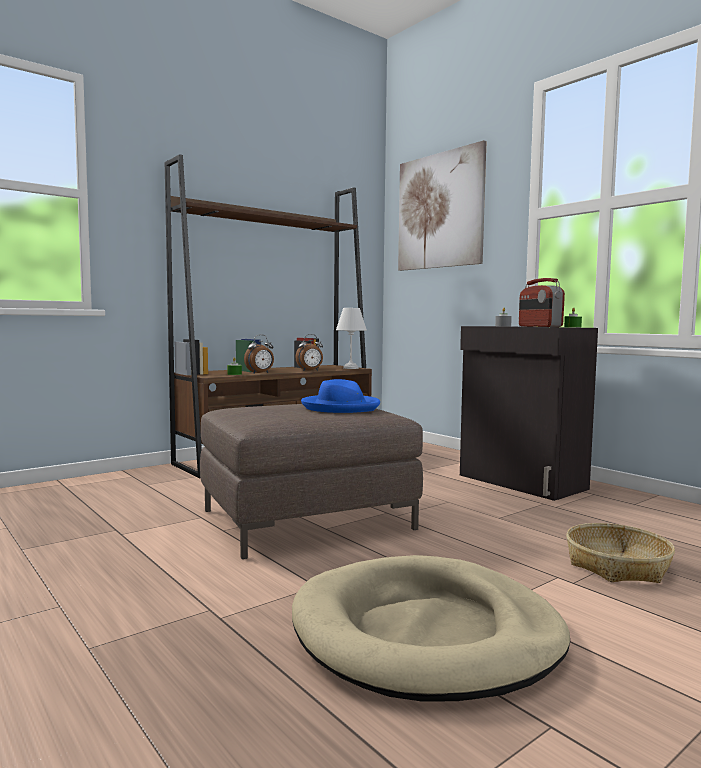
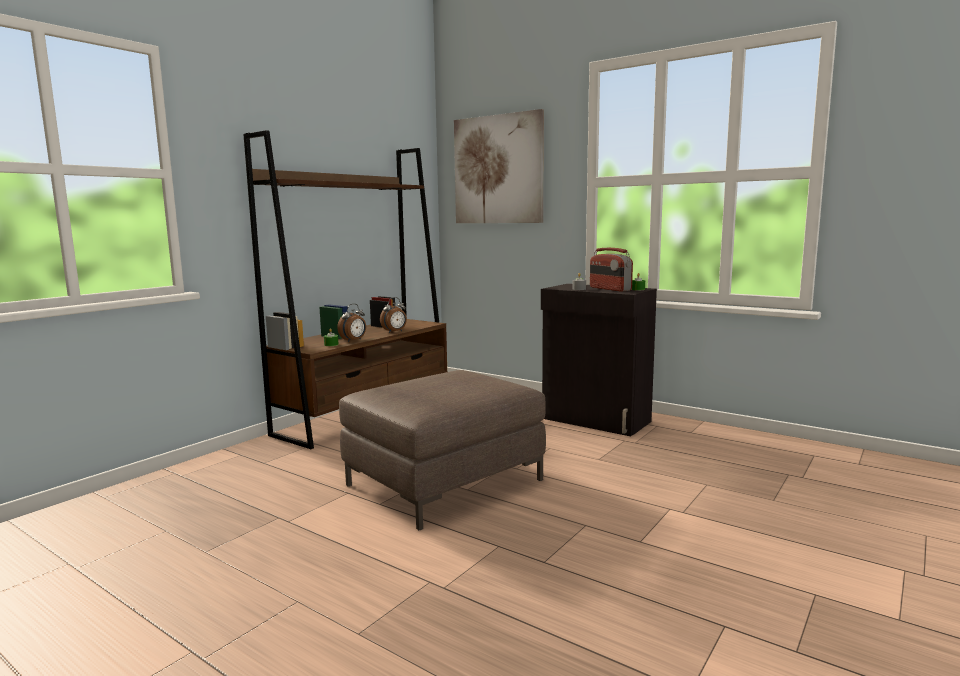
camera: 15 degrees left, 5 degrees up
(341, 407) = (468, 381): blue hat -> none
(351, 368) = (427, 324): white table lamp -> none
(427, 634) = (607, 573): beige dog bed -> none
(617, 566) = (705, 492): basket -> none

